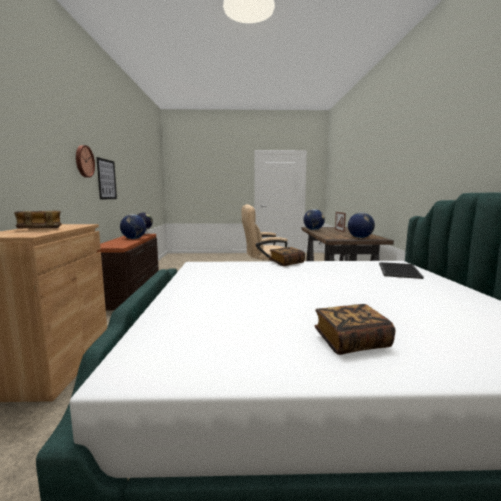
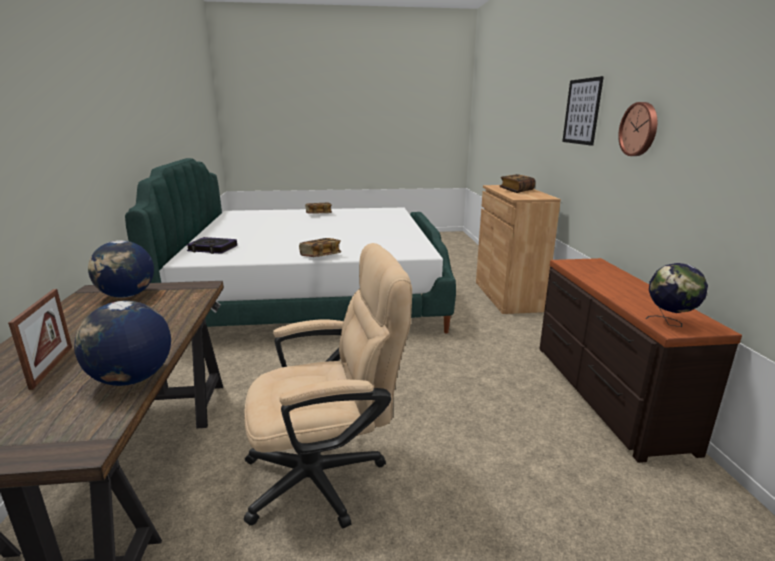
camera: 175 degrees right, 10 degrees up
(106, 179) = (696, 164): picture -> picture (582, 111)
(134, 239) = (622, 293): globe -> none
(398, 270) = (212, 248): tray -> book

